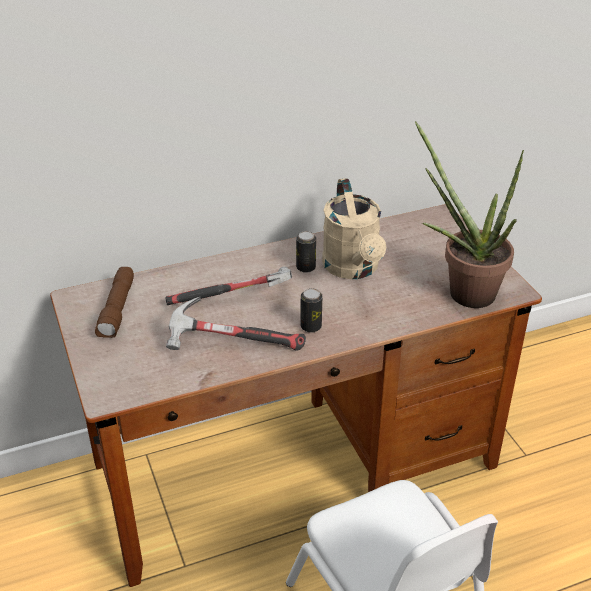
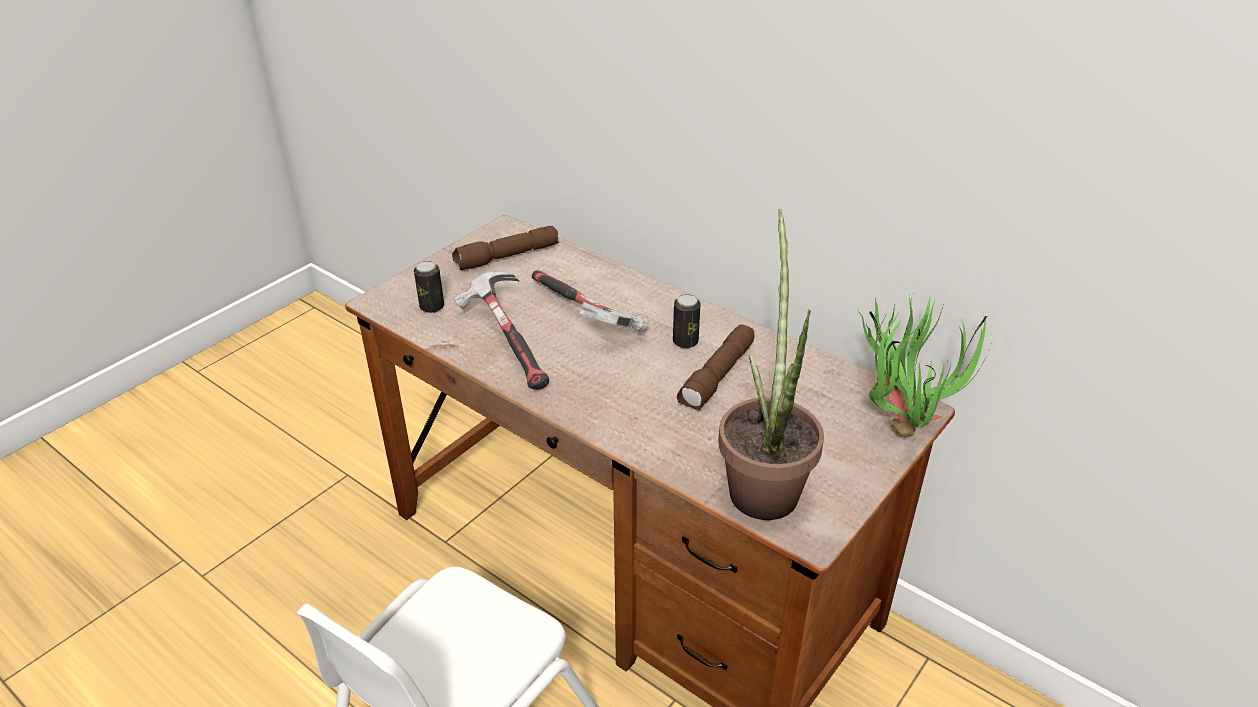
camera: 60 degrees right, 0 degrees up
(311, 326) = (580, 383): can -> can (432, 307)
(353, 269) = (718, 377): beige watering can -> brown flashlight
(446, 224) = (902, 422): none -> potted plant

